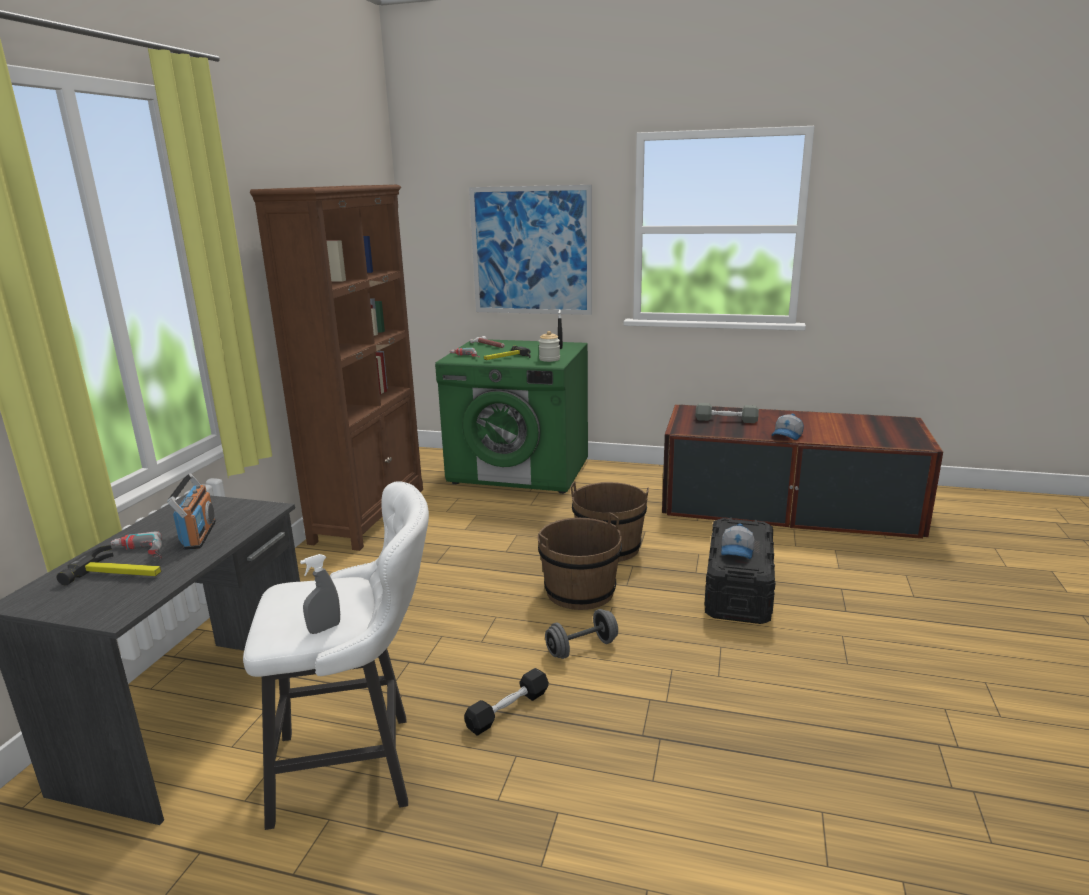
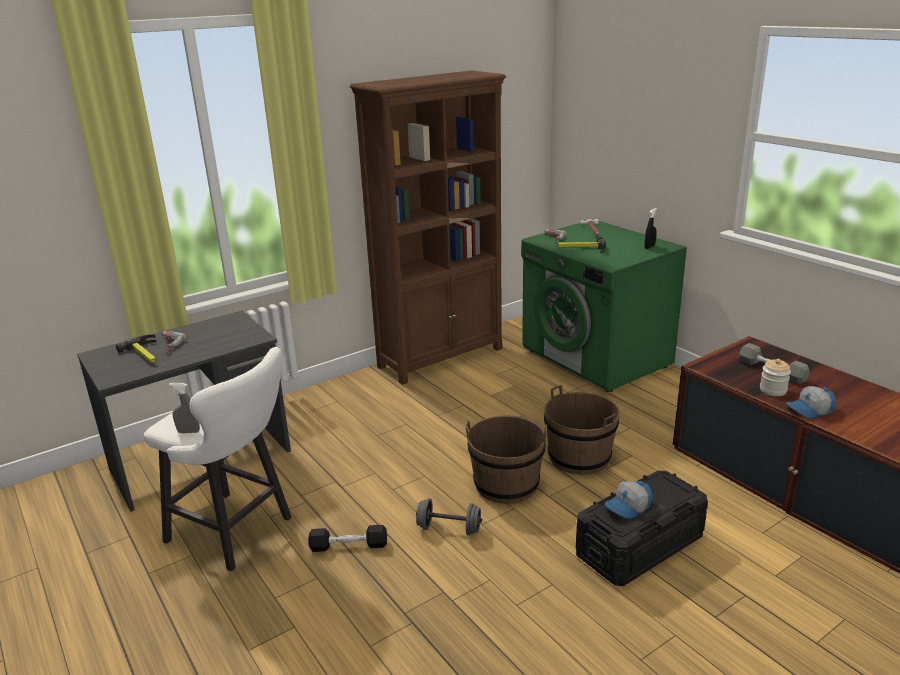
camera: 40 degrees right, 5 degrees up
(199, 535) = (205, 343): radio -> none
(531, 251) = (650, 142): picture -> none
(549, 359) = (615, 259): jar -> jar (773, 390)

